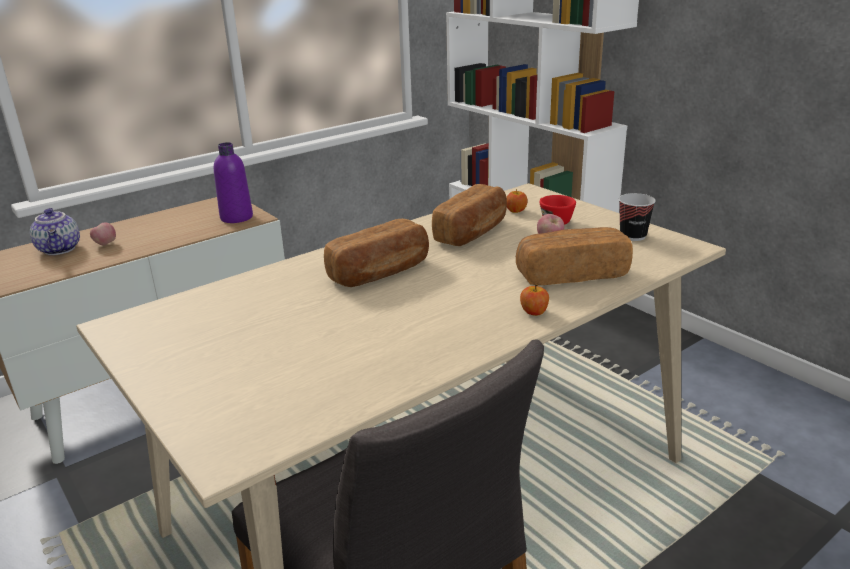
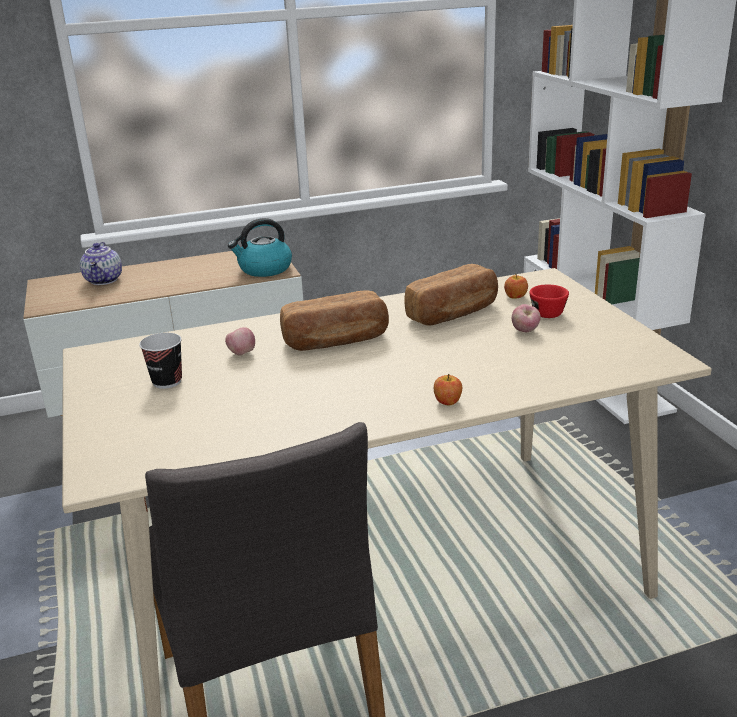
camera: 20 degrees right, 0 degrees up
(105, 244) = (141, 280): apple -> apple (241, 353)
(236, 217) = (264, 269): purple bottle -> kettle
(571, 274) = (516, 370): bread -> none
(633, 236) = (617, 340): cup -> cup (167, 382)

